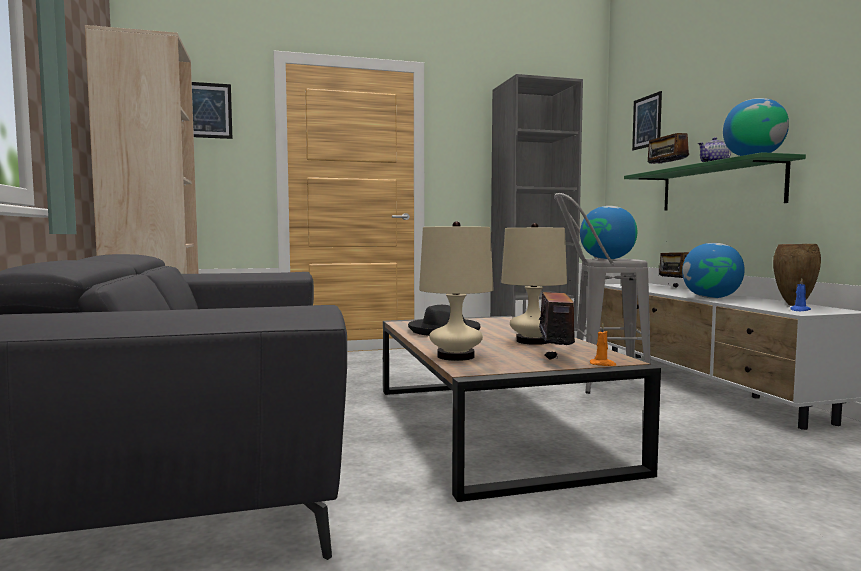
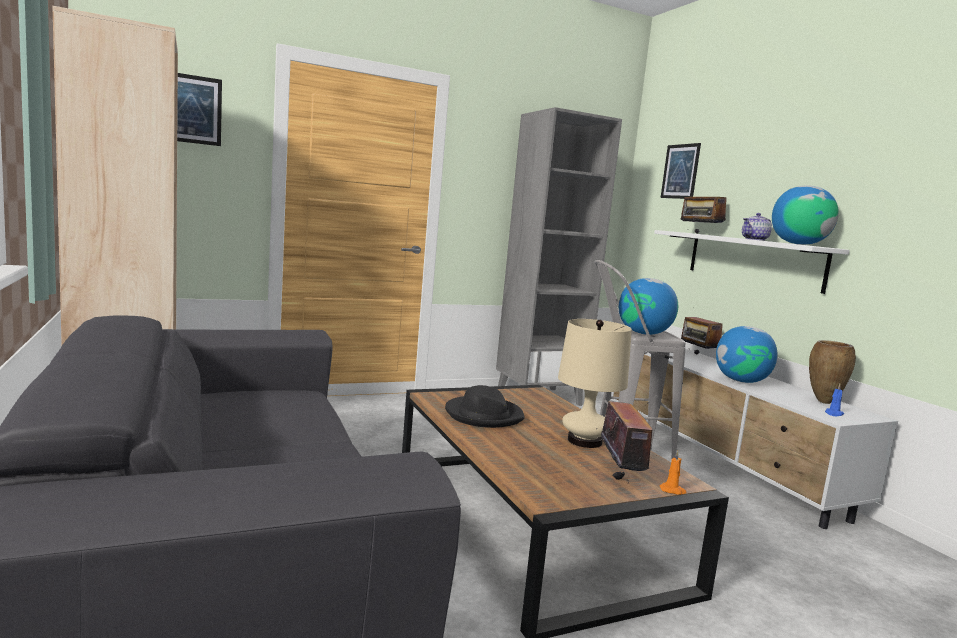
camera: 10 degrees left, 5 degrees up
(455, 356) = (519, 471): beige table lamp -> none
(719, 187) = (753, 260): green shelf -> white shelf

